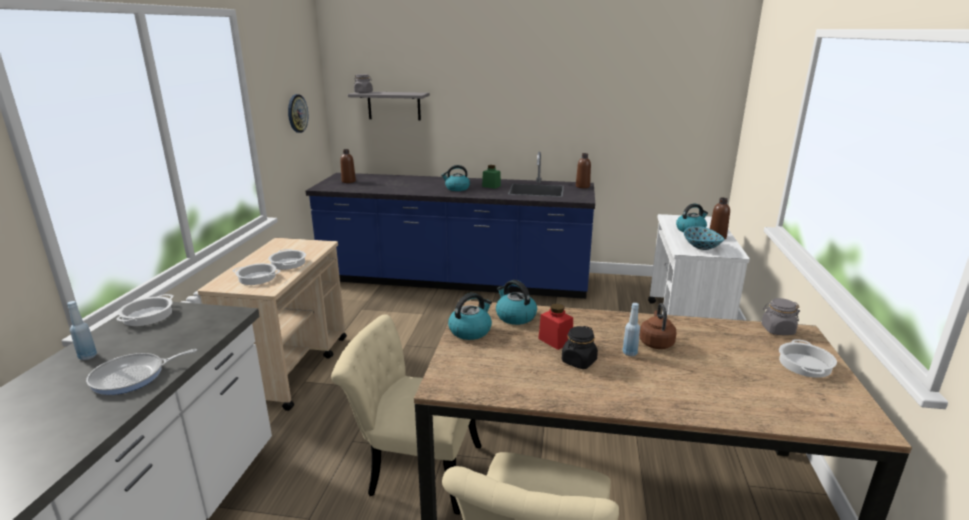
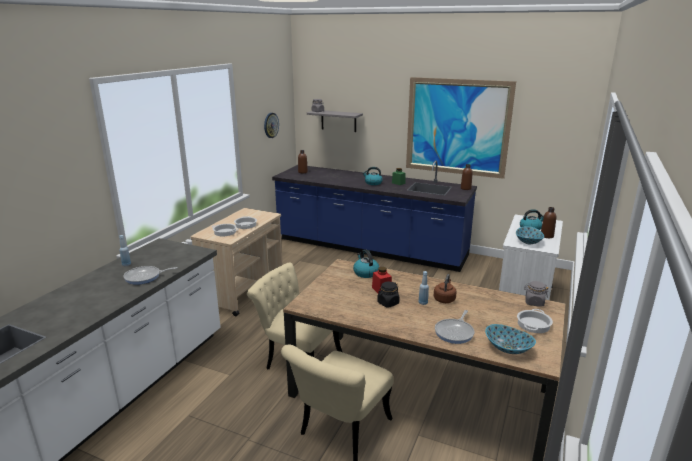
camera: 15 degrees right, 0 degrees up
(148, 316) = (159, 247): cooking pot -> none
(470, 331) = (333, 278): kettle -> none
(563, 105) = (457, 127): none -> picture
(710, 395) = (455, 332): none -> frying pan
(804, 410) = (508, 348): none -> bowl

